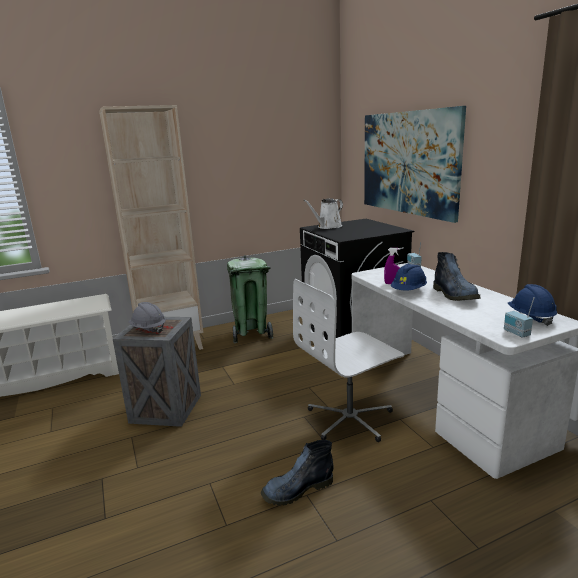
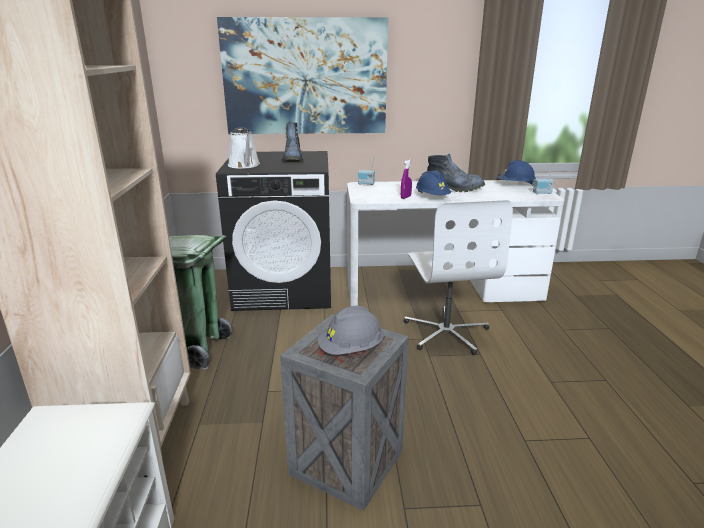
camera: 70 degrees left, 5 degrees up
(297, 490) = (544, 385): boot -> boot (293, 160)

